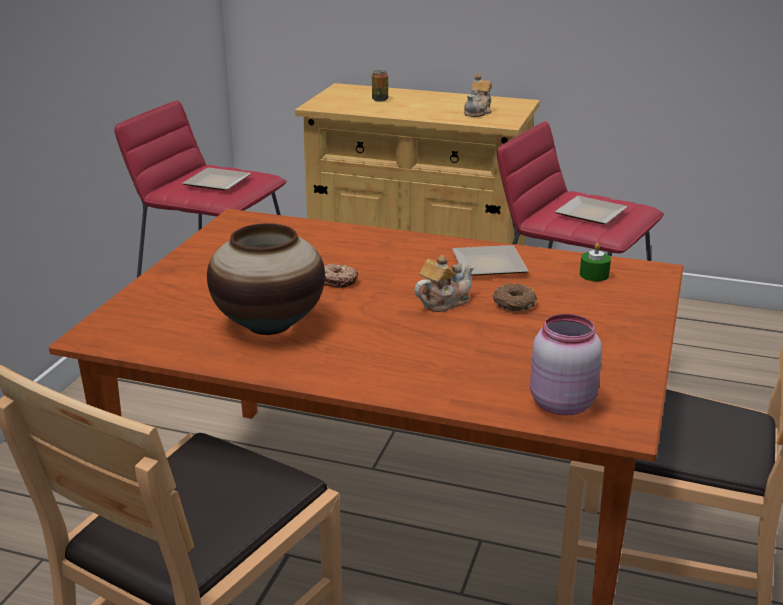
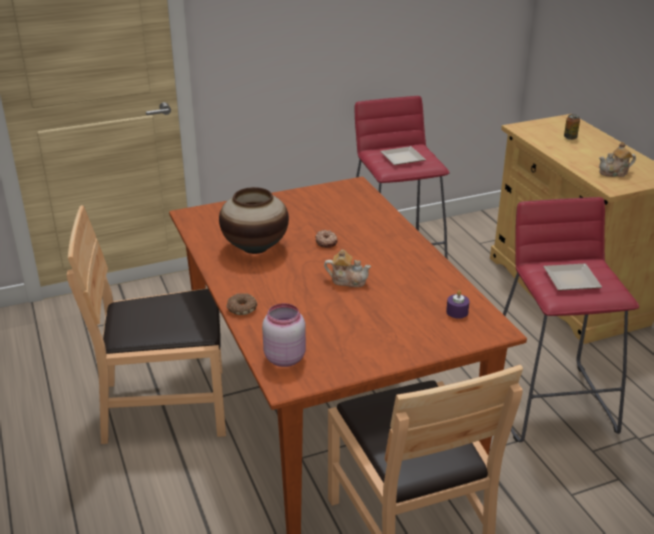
camera: 50 degrees right, 5 degrees up
(486, 264) = (414, 273): plate -> none
(514, 304) = (377, 301): donut -> donut (241, 308)
(594, 275) = (457, 312): green candle -> purple candle

